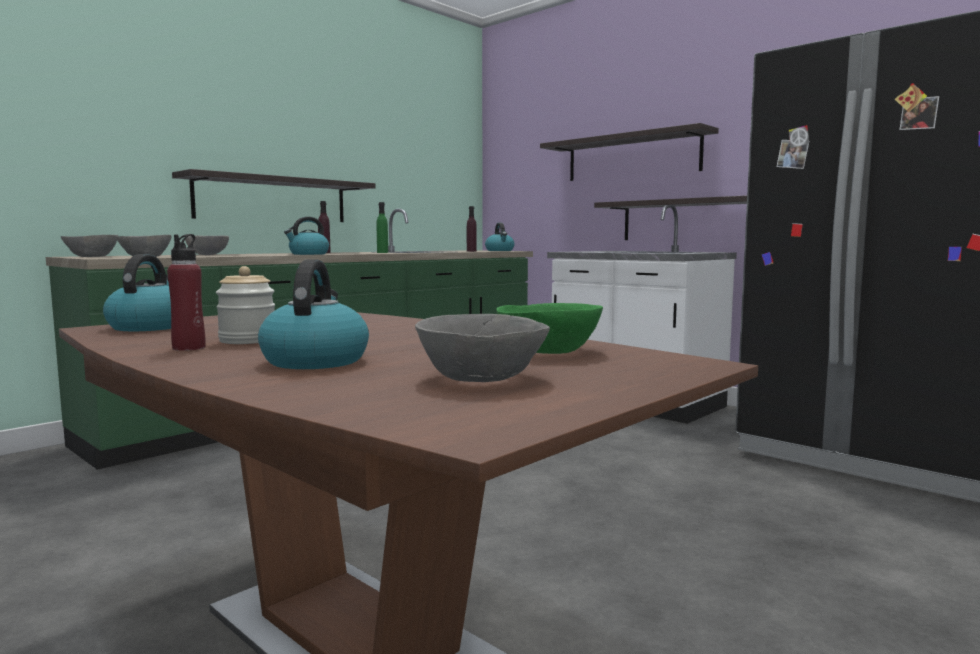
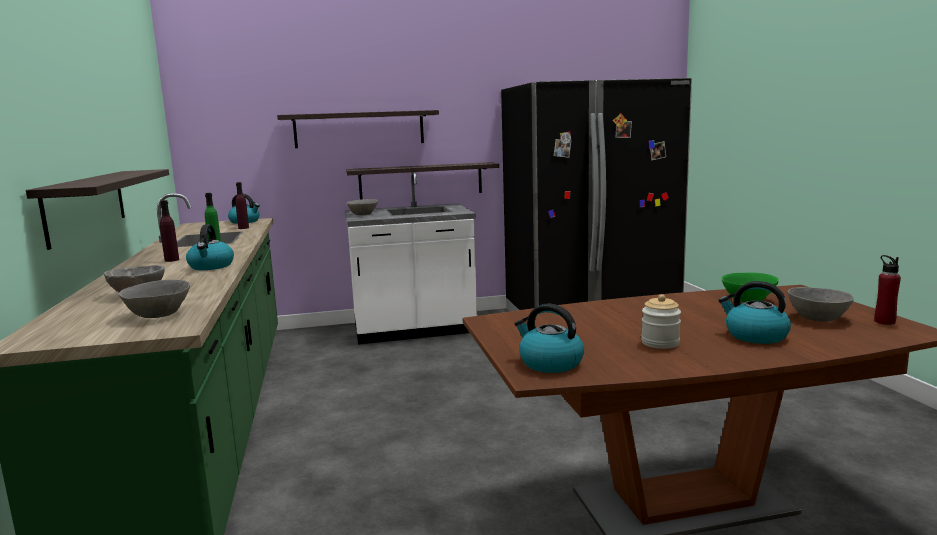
camera: 55 degrees left, 5 degrees up
(91, 256) = (73, 334): grey bowl -> grey bowl (362, 214)
(189, 348) = (683, 356): red bottle -> red bottle (884, 322)

